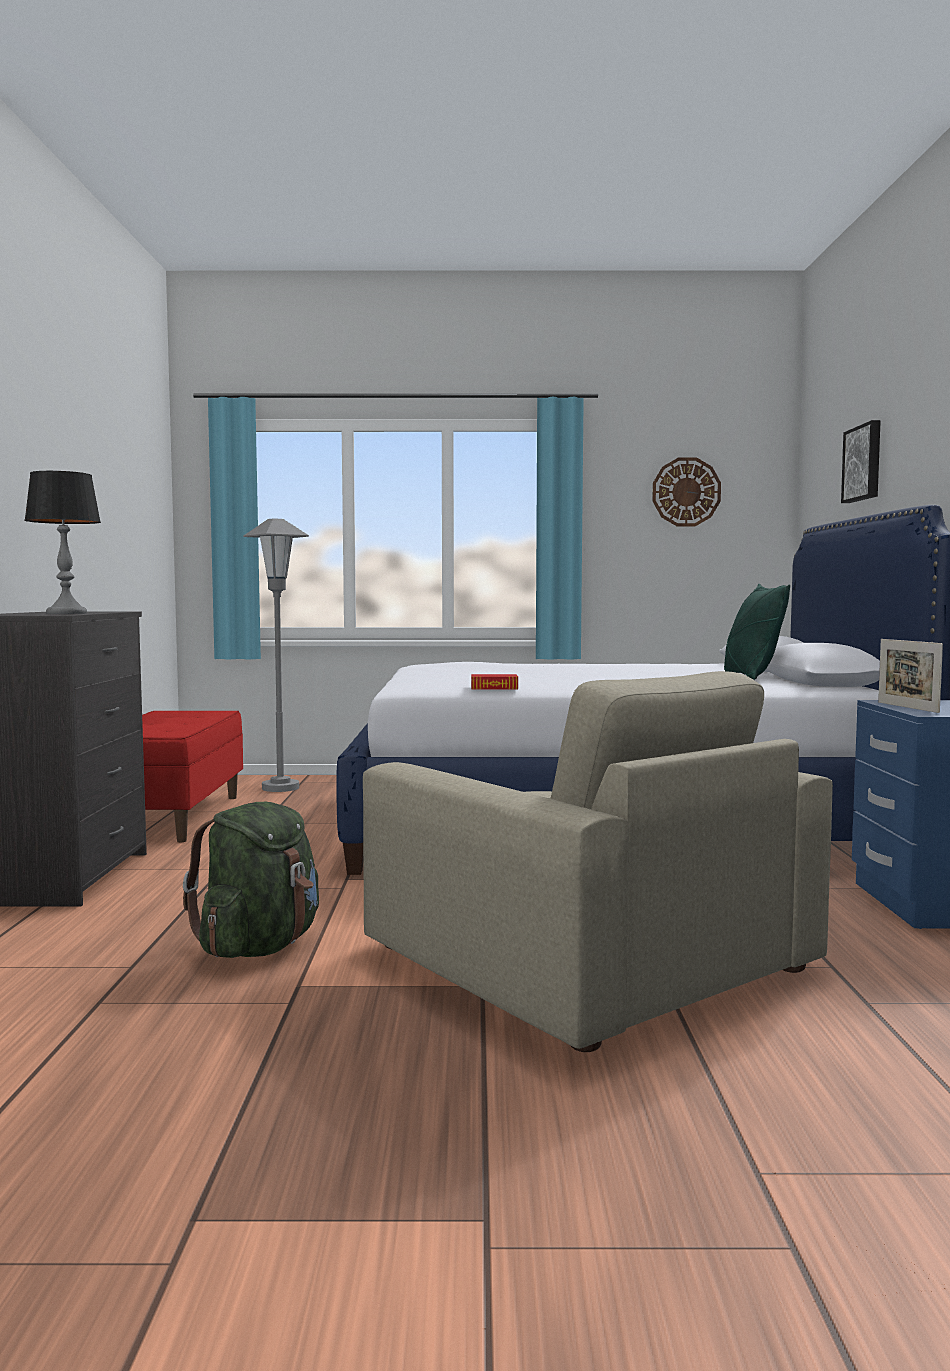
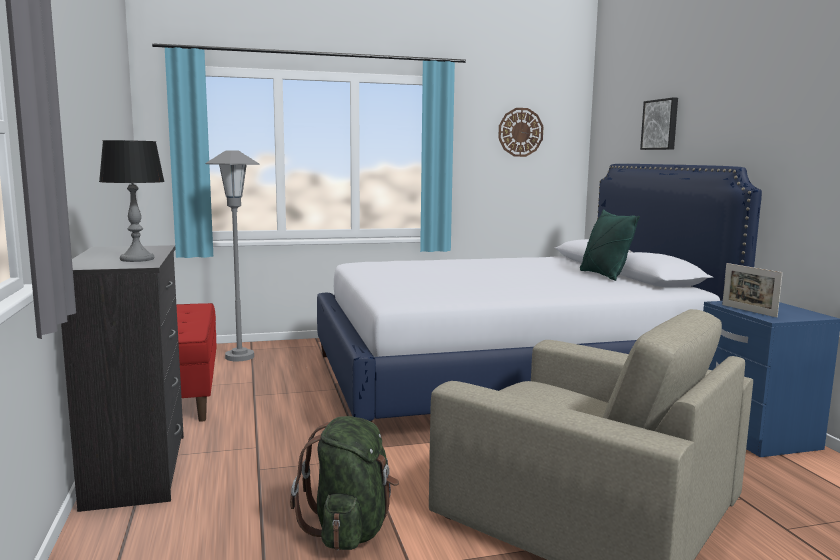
camera: 15 degrees left, 5 degrees up
(494, 688) = (460, 299): book -> none

